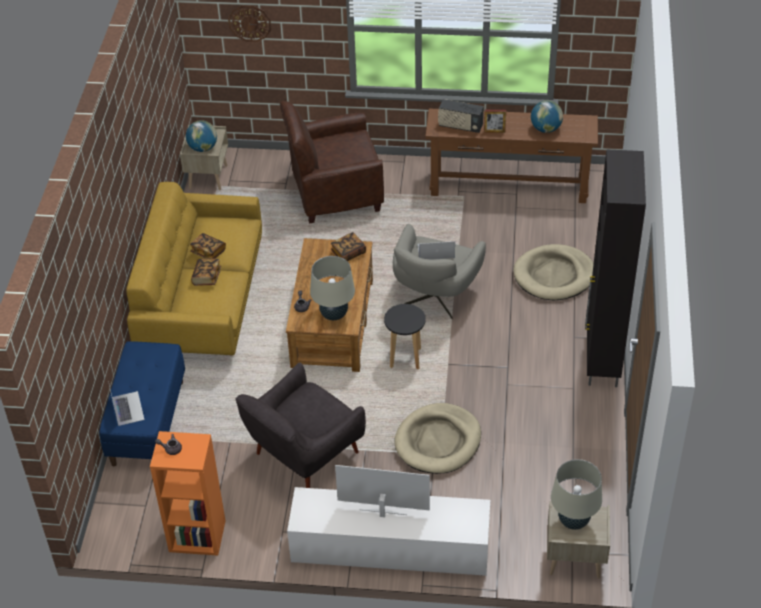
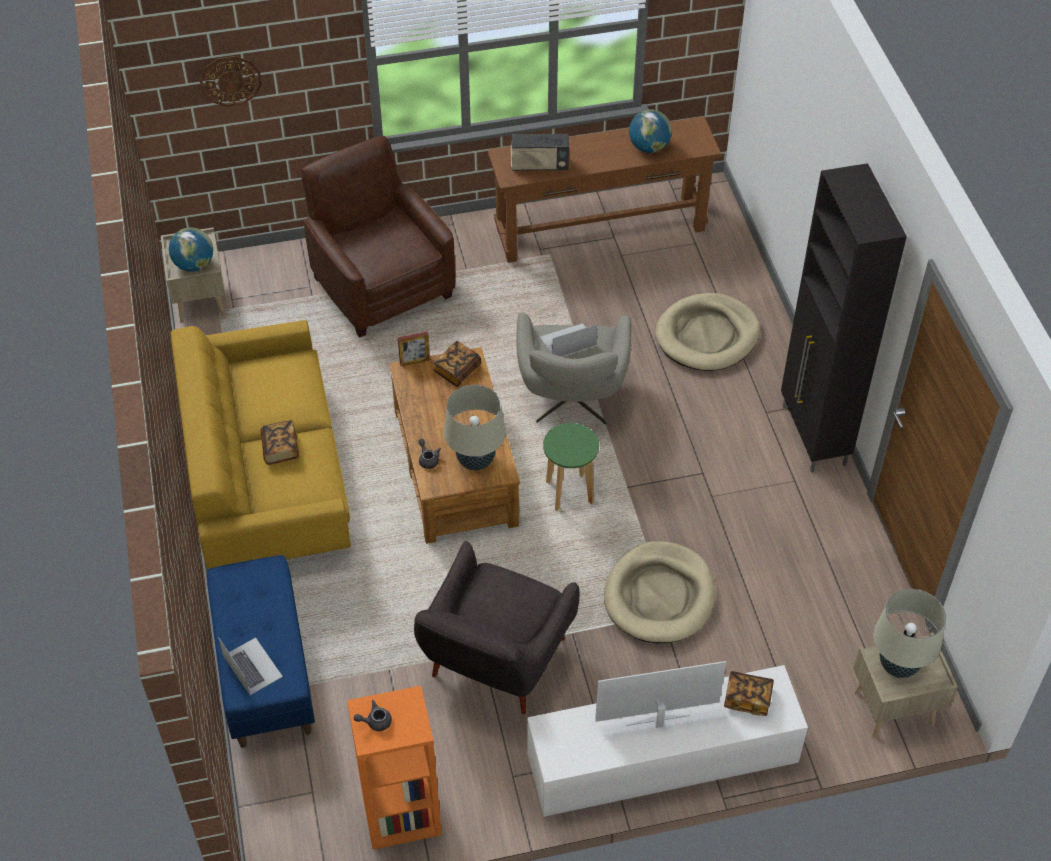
camera: 20 degrees left, 5 degrees up
(208, 252) = (267, 412): book -> book (747, 698)
(335, 193) = (381, 286): brown armchair -> brown armchair turned 90 degrees clockwise
(405, 358) = (569, 492): black stool -> green stool
(494, 131) = (586, 164): picture frame -> picture frame (415, 361)

